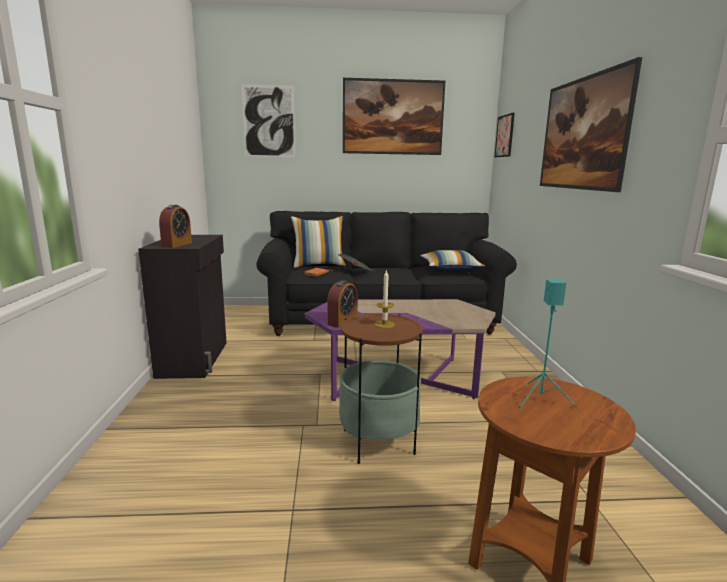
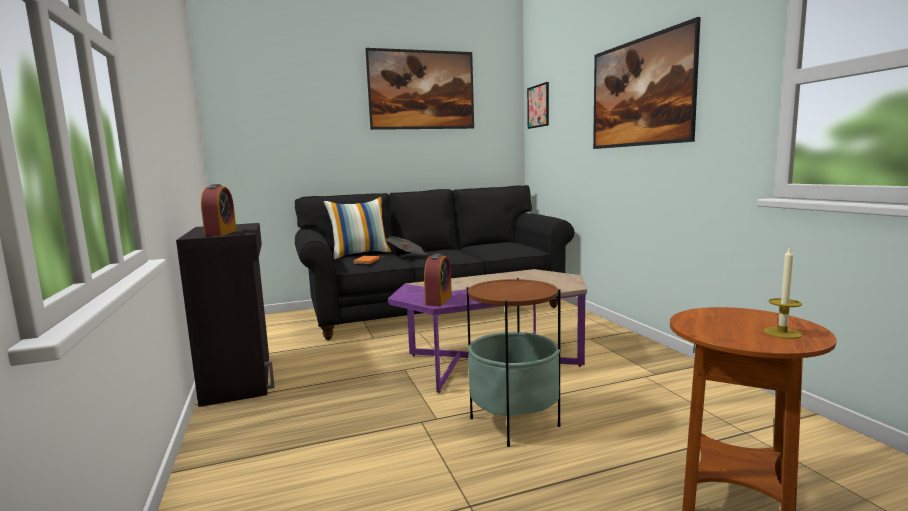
camera: 15 degrees left, 5 degrees down
(269, 121) = (283, 96): picture -> none
(384, 324) = (513, 287): candle -> candle (782, 333)
(450, 270) = (505, 245): pillow -> none
(541, 399) = (730, 322): turquoise speaker -> none

